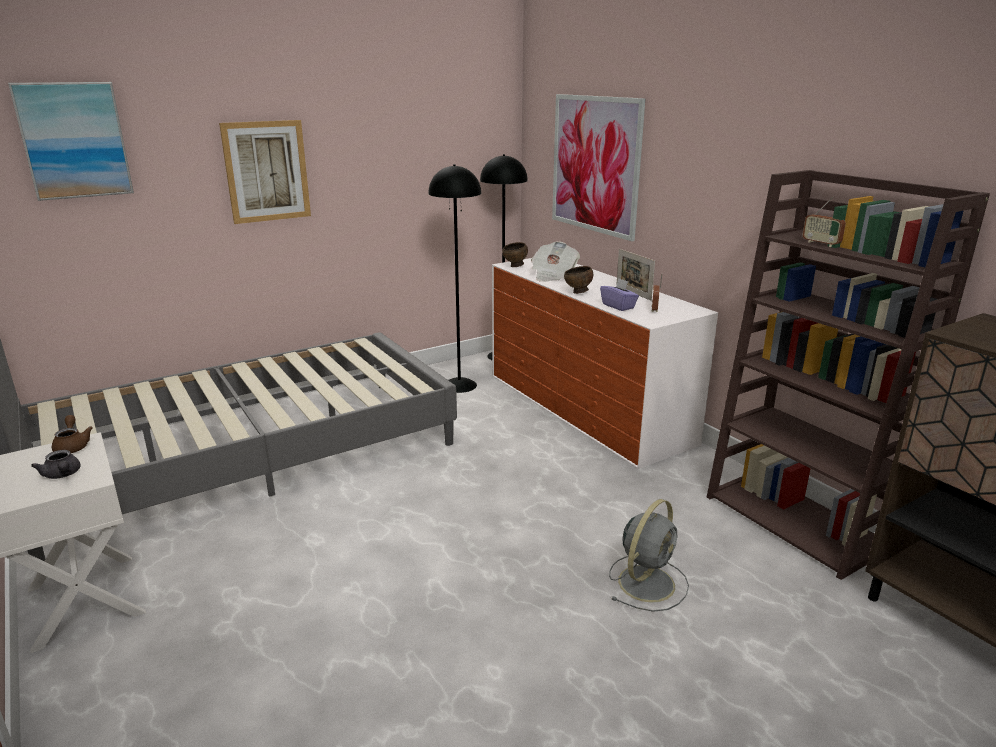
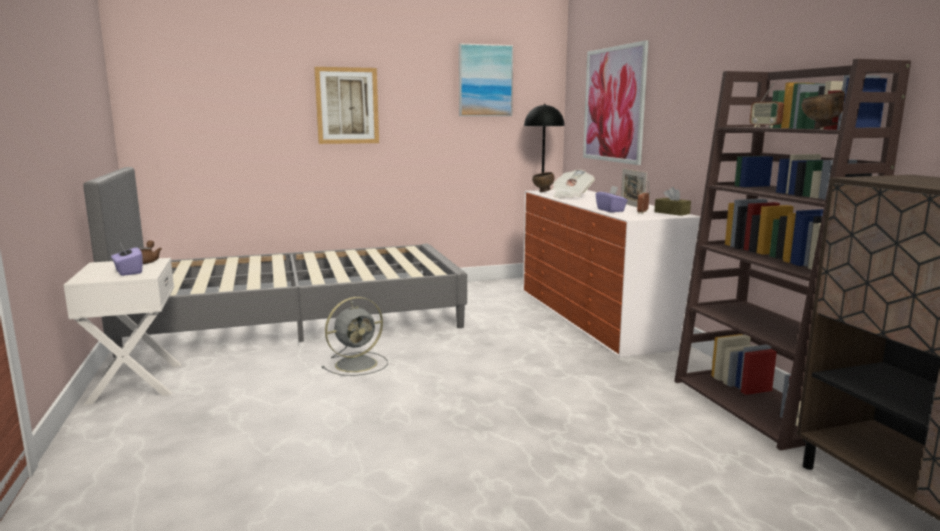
camera: 15 degrees right, 10 degrees down
(62, 475) = (128, 272): grey teapot -> purple tissue box
(74, 140) = (210, 73): picture -> picture (485, 80)
(459, 385) = (491, 294): black floor lamp -> none
(578, 292) = (582, 204): brown bowl -> brown bowl (822, 129)
(647, 582) = (582, 427): grey fan -> grey fan (358, 364)
(684, 307) = (672, 213): none -> brown tissue box

